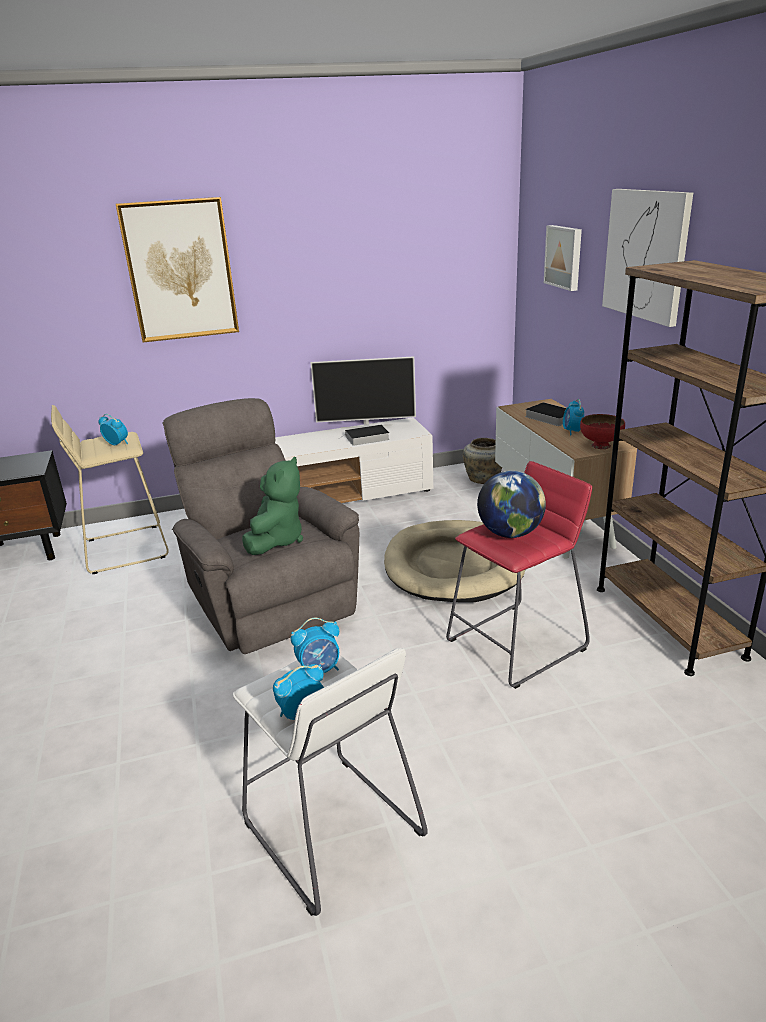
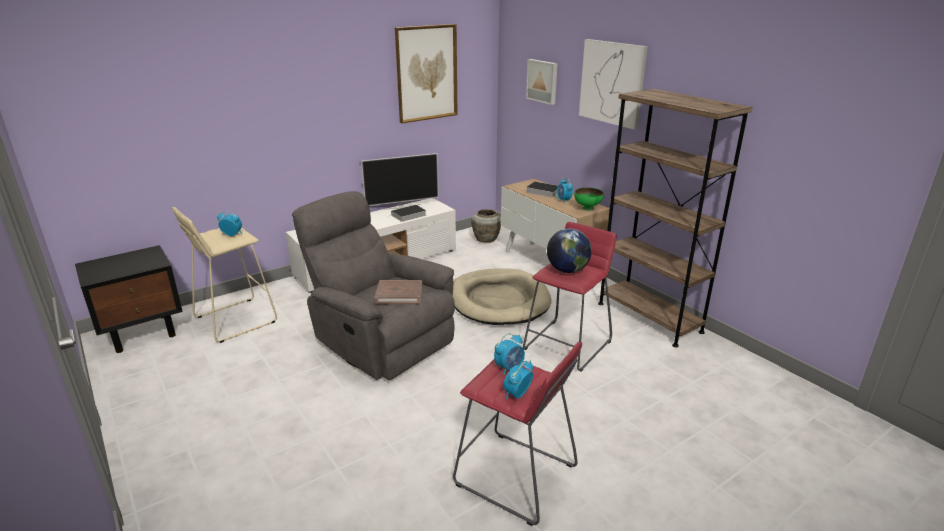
camera: 20 degrees left, 0 degrees up
(180, 270) = (265, 93): picture -> picture (426, 73)
(276, 540) = (399, 294): green plush toy -> brown book
(332, 830) = (515, 476): white stool -> red stool
(600, 445) = (587, 208): red bowl -> green bowl

